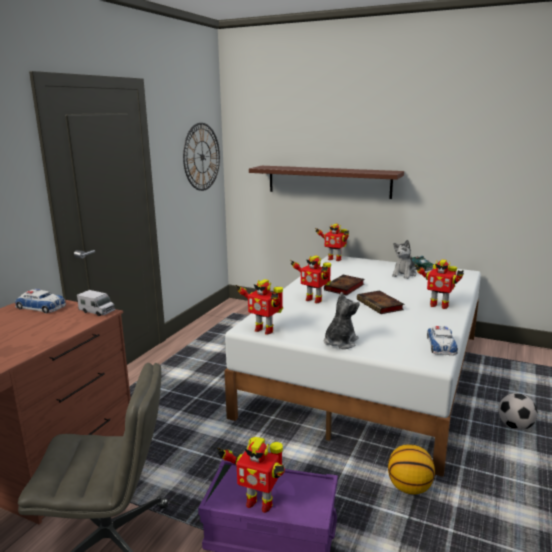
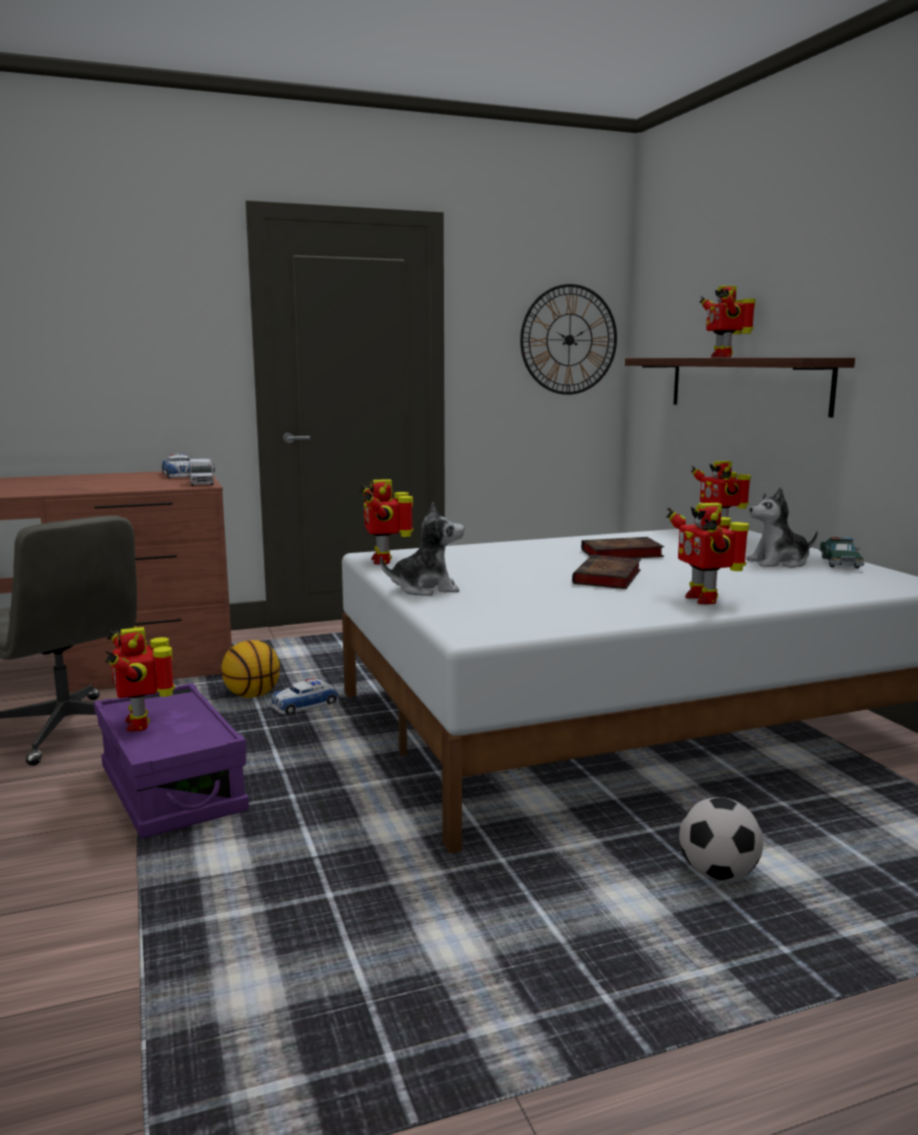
camera: 45 degrees right, 5 degrees down
(314, 300) = (534, 554): toy robot -> toy robot (723, 357)
(409, 487) = (384, 838): basketball -> basketball (252, 695)
(441, 345) = (542, 627): toy car -> toy car (304, 705)

